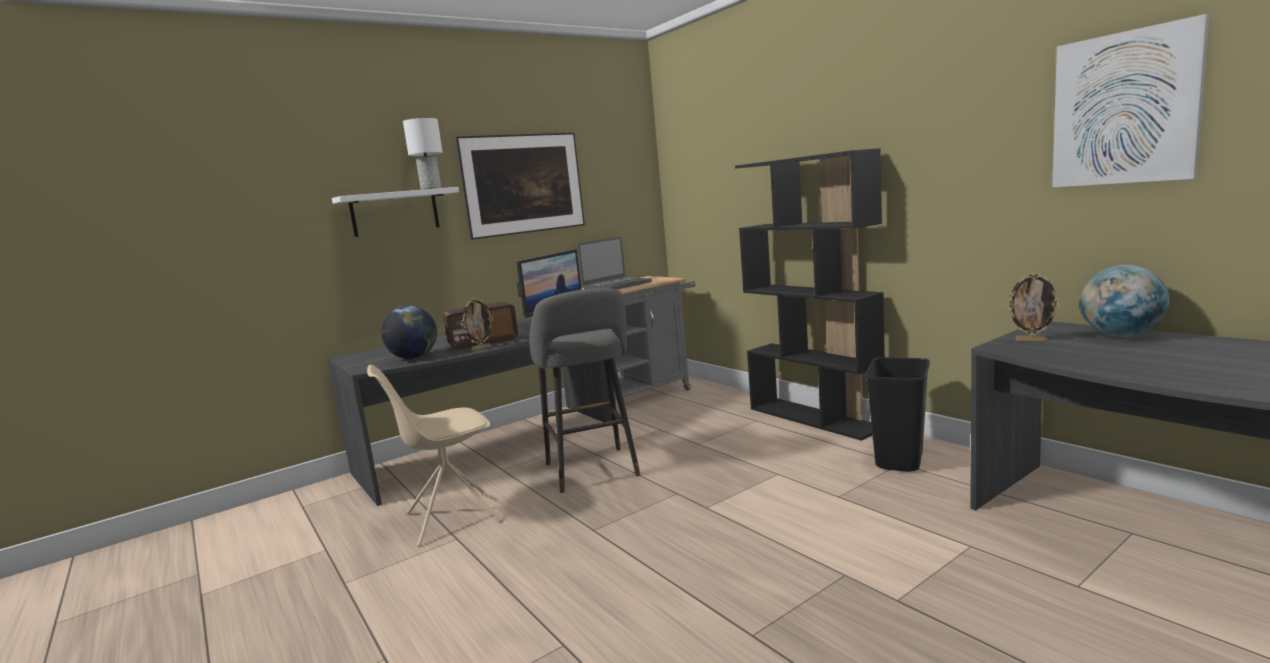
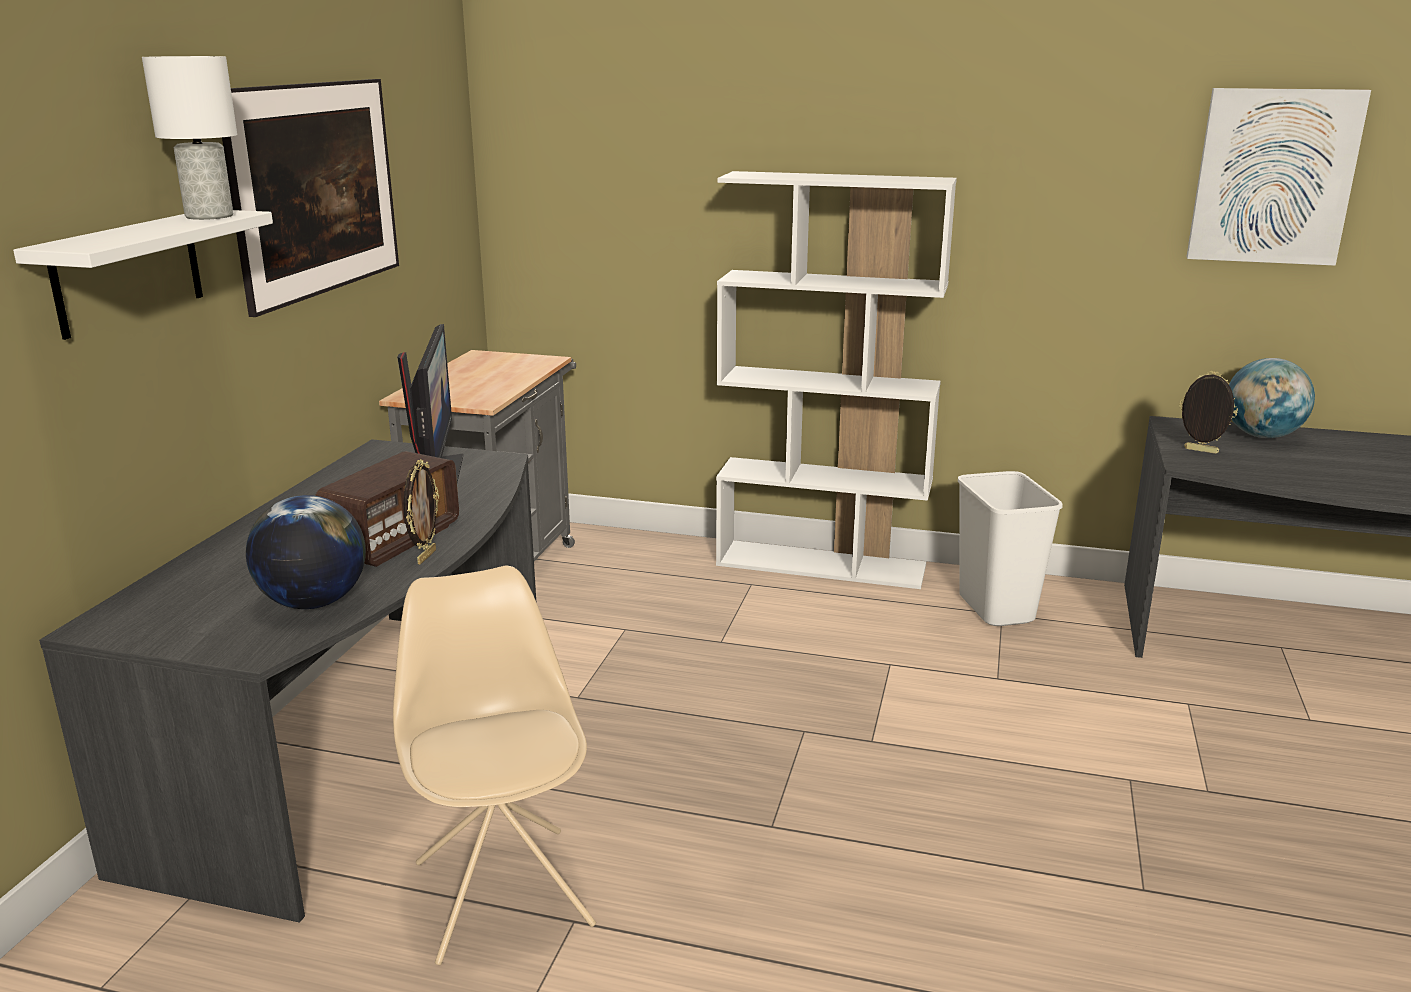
camera: 40 degrees left, 10 degrees up
(451, 518) = (502, 891): beige chair -> beige chair turned 135 degrees clockwise
(593, 472) = (628, 731): grey stool -> none
(616, 285) = (467, 379): laptop -> none
(815, 418) = (822, 564): black bookcase -> white bookcase
(898, 460) = (994, 609): black trash can -> white trash can
(1031, 340) = (1200, 451): picture frame -> picture frame turned 135 degrees counterclockwise

